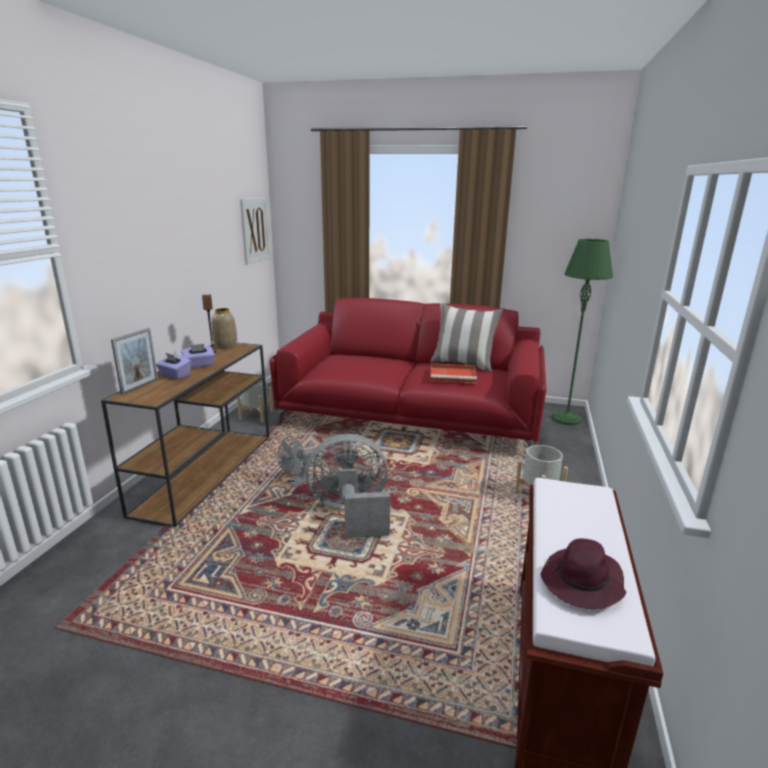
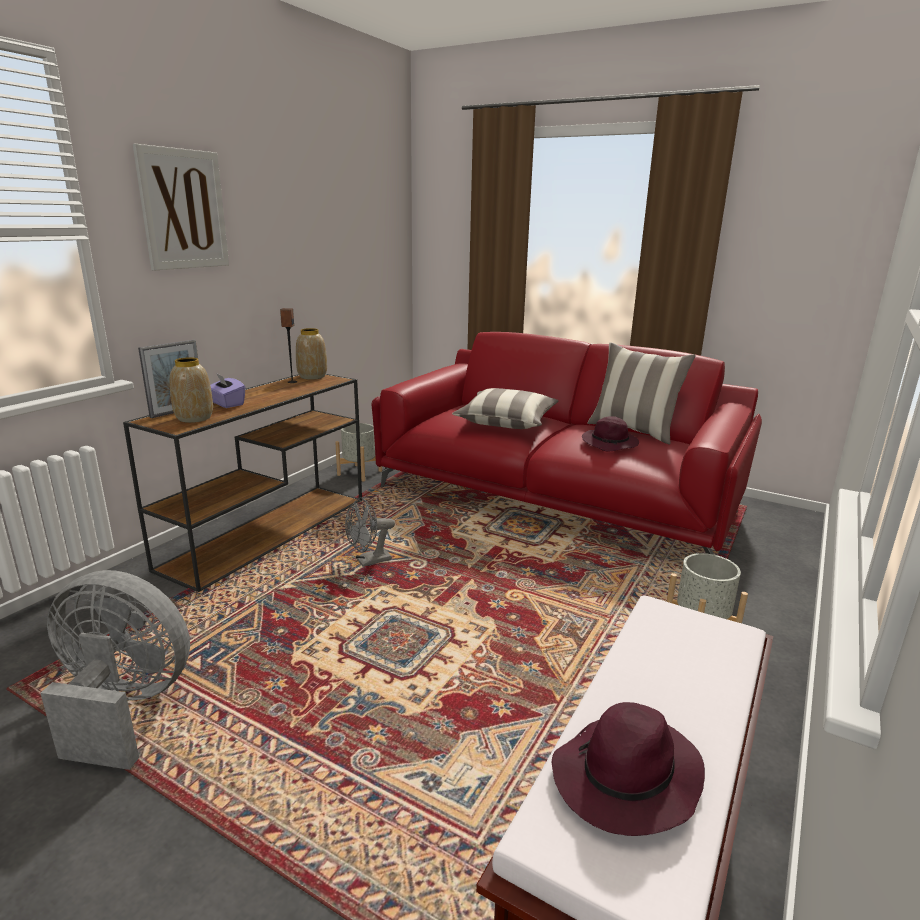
camera: 15 degrees right, 0 degrees up
(158, 391) = (194, 418): none -> vase
(199, 365) = (264, 395): purple tissue box -> none
(255, 230) = (385, 239): picture -> picture (183, 209)
(351, 513) = (419, 611): grey fan -> grey fan (123, 707)
(374, 367) = (506, 422): none -> pillow
(454, 375) = (610, 443): red tray -> purple hat
(566, 419) = (788, 527): green floor lamp -> none

